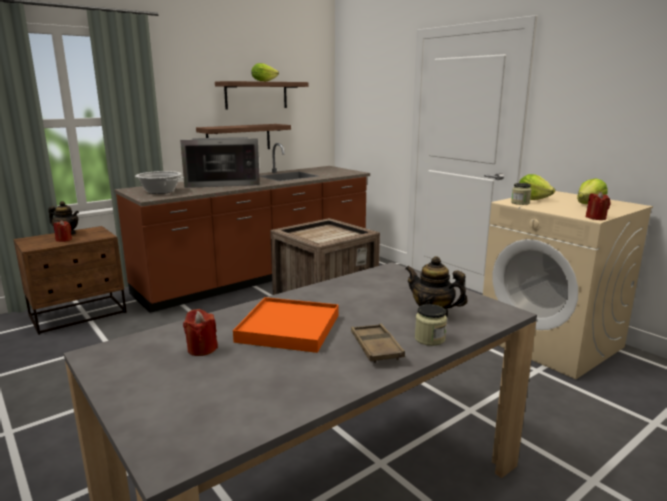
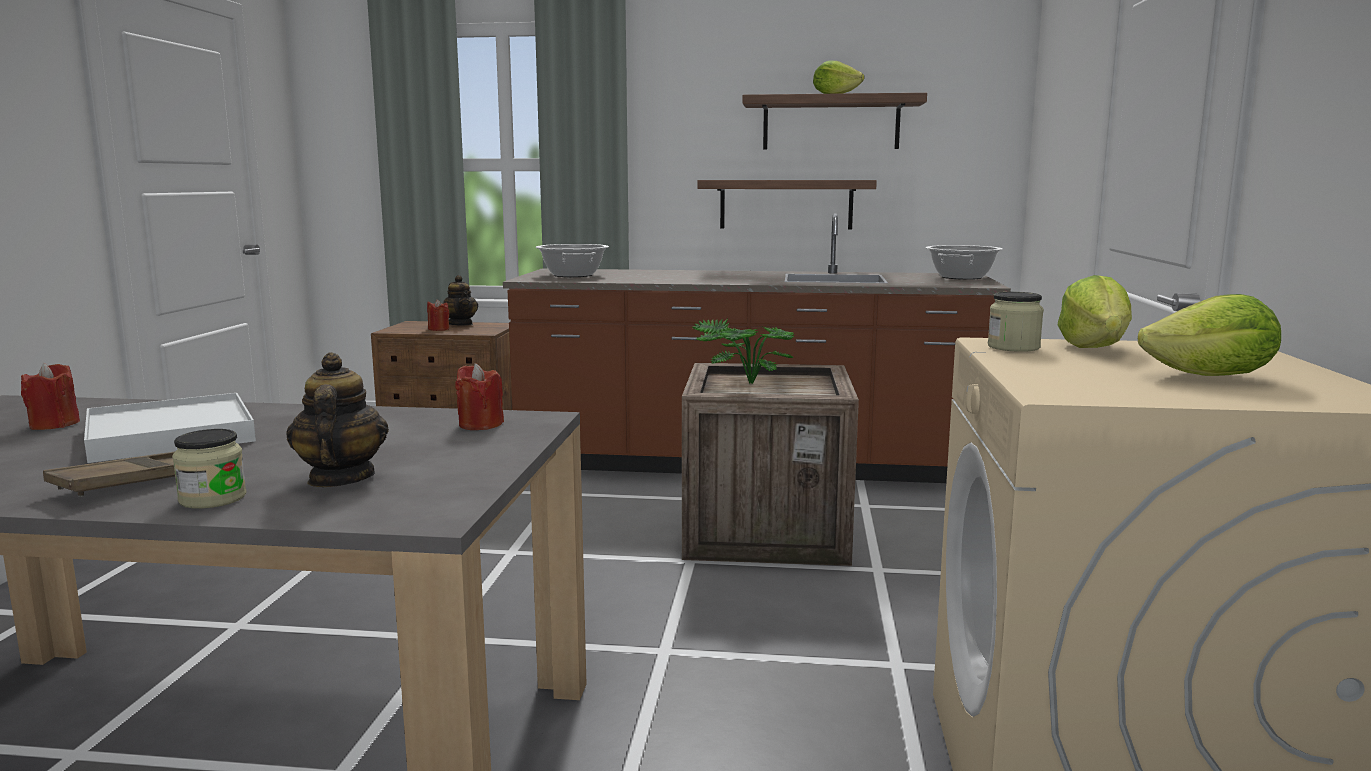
camera: 45 degrees right, 5 degrees down
(223, 183) = (693, 275): microwave -> none
(289, 328) = (170, 435): orange tray -> white tray
(311, 235) = (743, 384): none -> potted plant
(332, 169) = (961, 277): none -> cooking pot
(596, 218) = (1063, 395): red candle -> red candle (480, 424)

